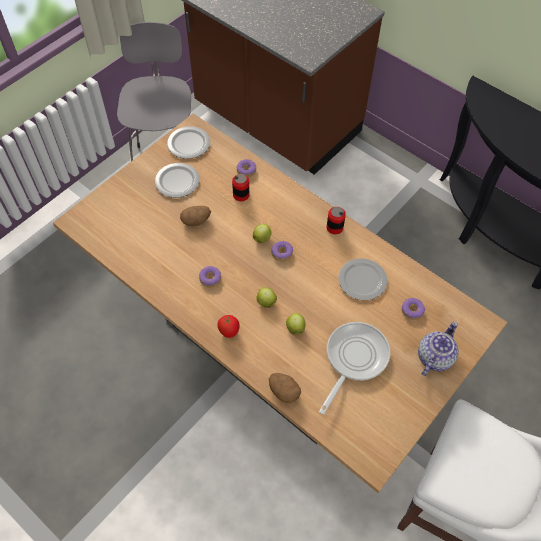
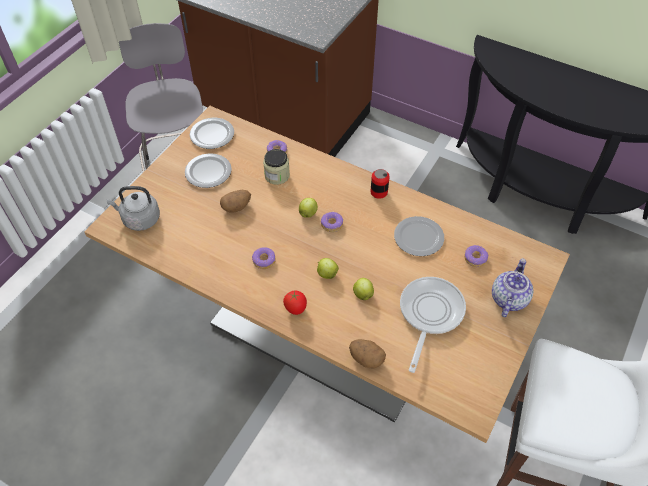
camera: 10 degrees left, 5 degrees down
(104, 218) = (139, 219): none -> grey kettle
(241, 195) = (277, 175): can -> jar

